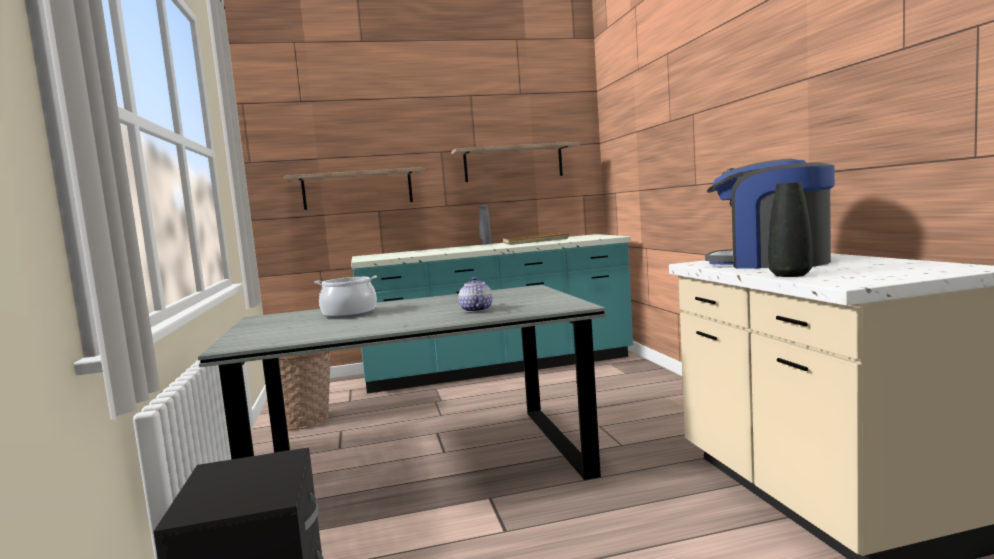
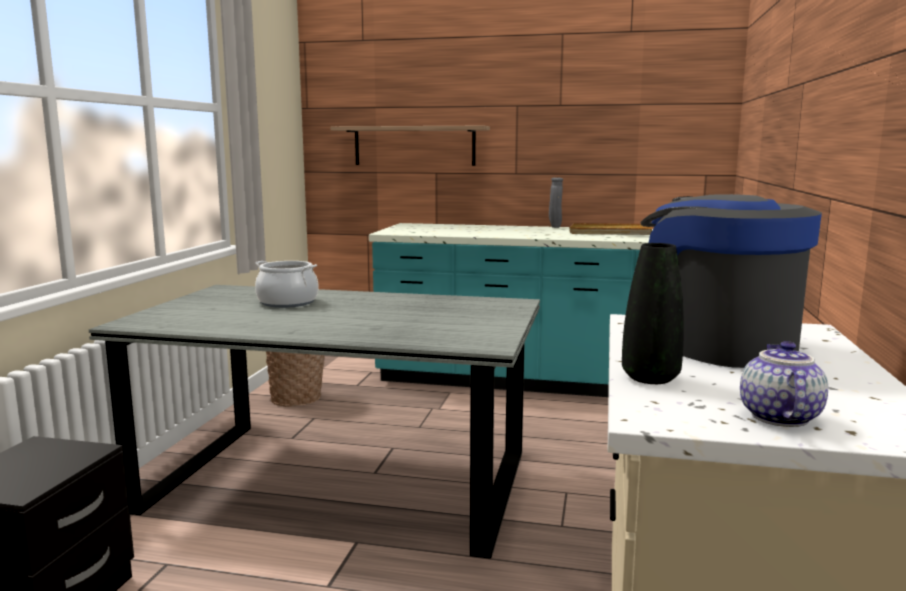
camera: 25 degrees right, 5 degrees up
(475, 310) = (390, 325): teapot -> teapot (777, 417)
(513, 163) = (609, 125): shelf -> none

